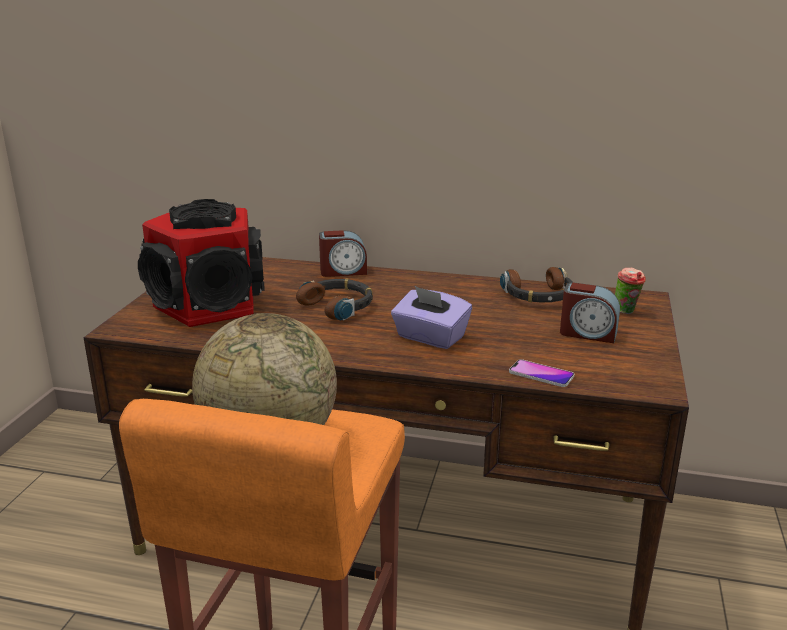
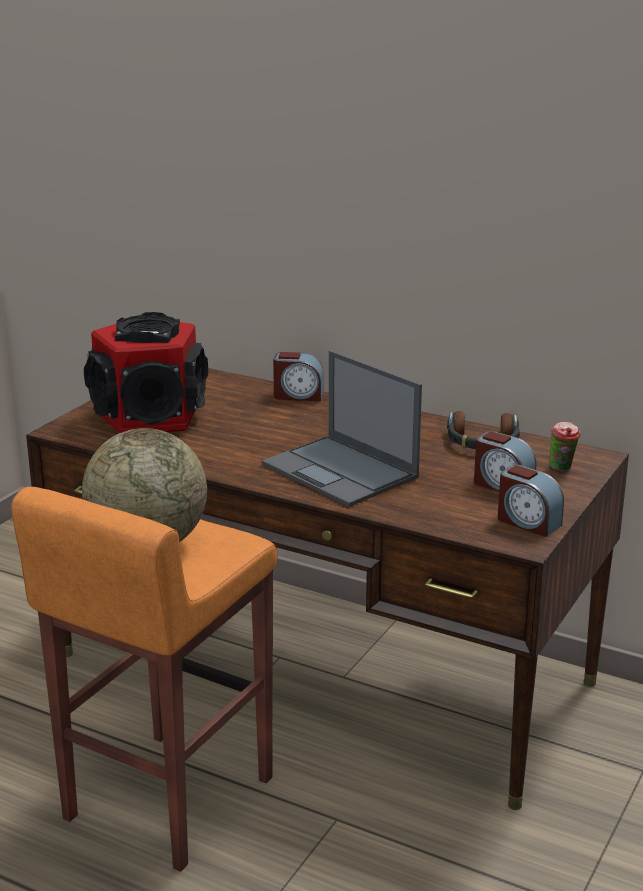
camera: 15 degrees right, 0 degrees up
(338, 306) = (272, 430): headphones -> none
(430, 338) = (341, 471): purple tissue box -> laptop
(541, 374) = (423, 517): phone -> none
(640, 367) = (528, 522): none -> alarm clock

